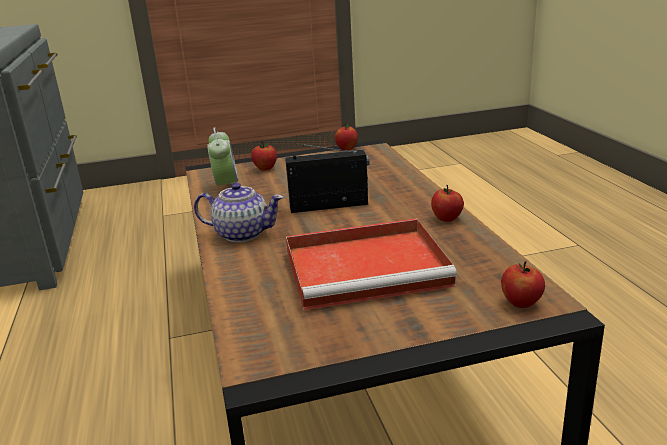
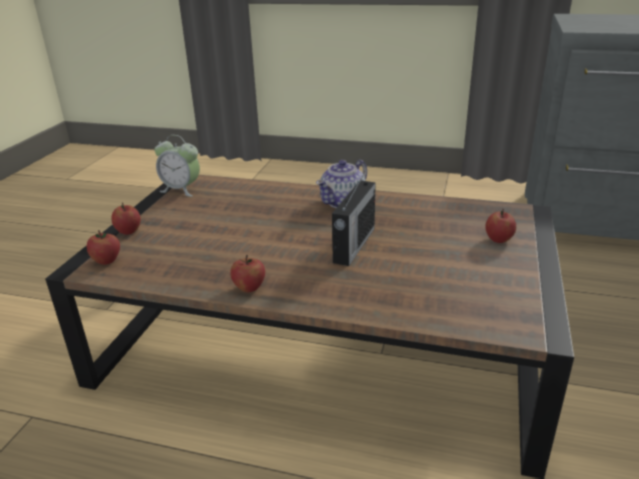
camera: 120 degrees right, 5 degrees up
(226, 187) = (457, 212): alarm clock -> alarm clock (181, 189)
(346, 149) = (537, 308): apple -> apple (129, 231)
(369, 267) = (227, 229): red tray -> none

